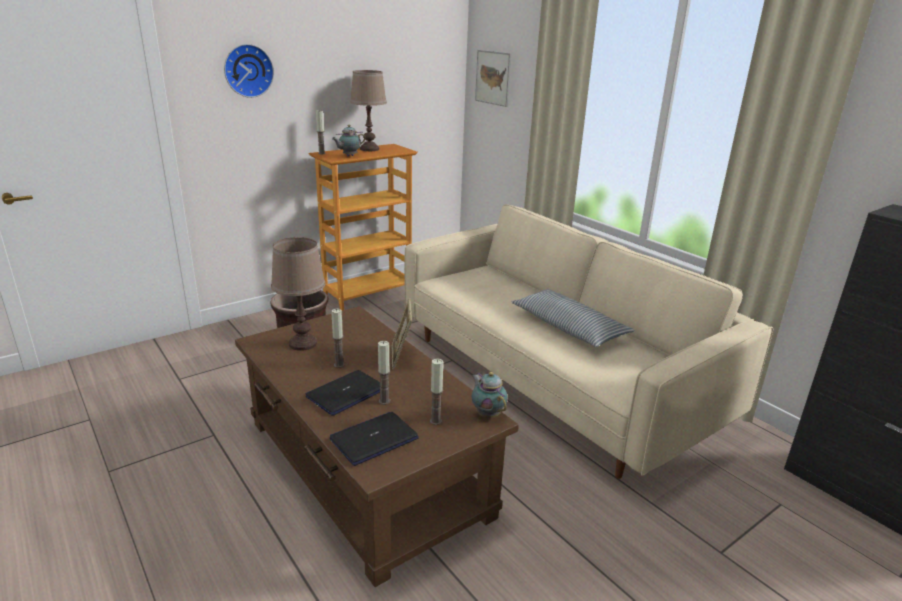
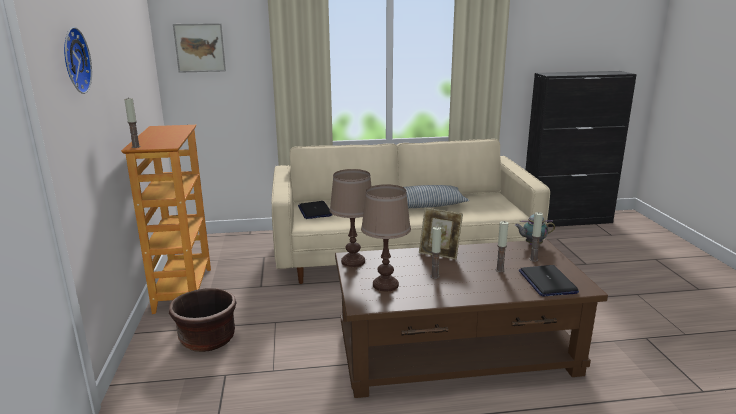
camera: 60 degrees left, 5 degrees down
(346, 393) = (481, 281): laptop -> laptop (314, 211)
(349, 156) = (168, 141): teapot -> none
(369, 149) = (155, 133): brown table lamp -> brown table lamp (353, 261)

